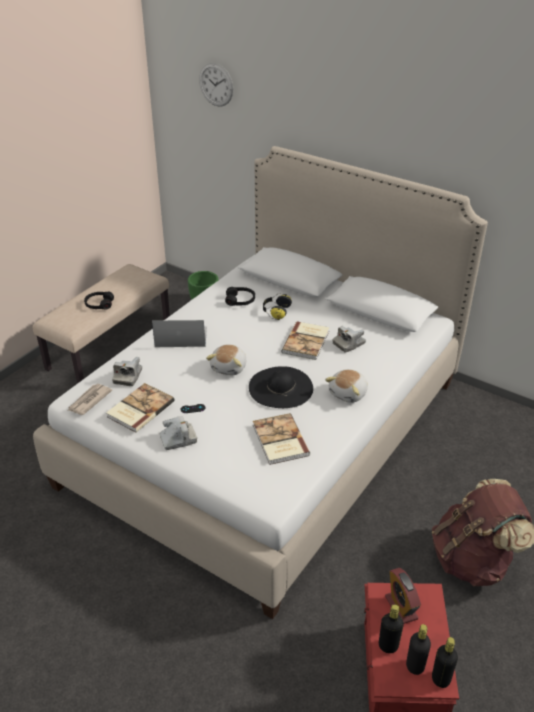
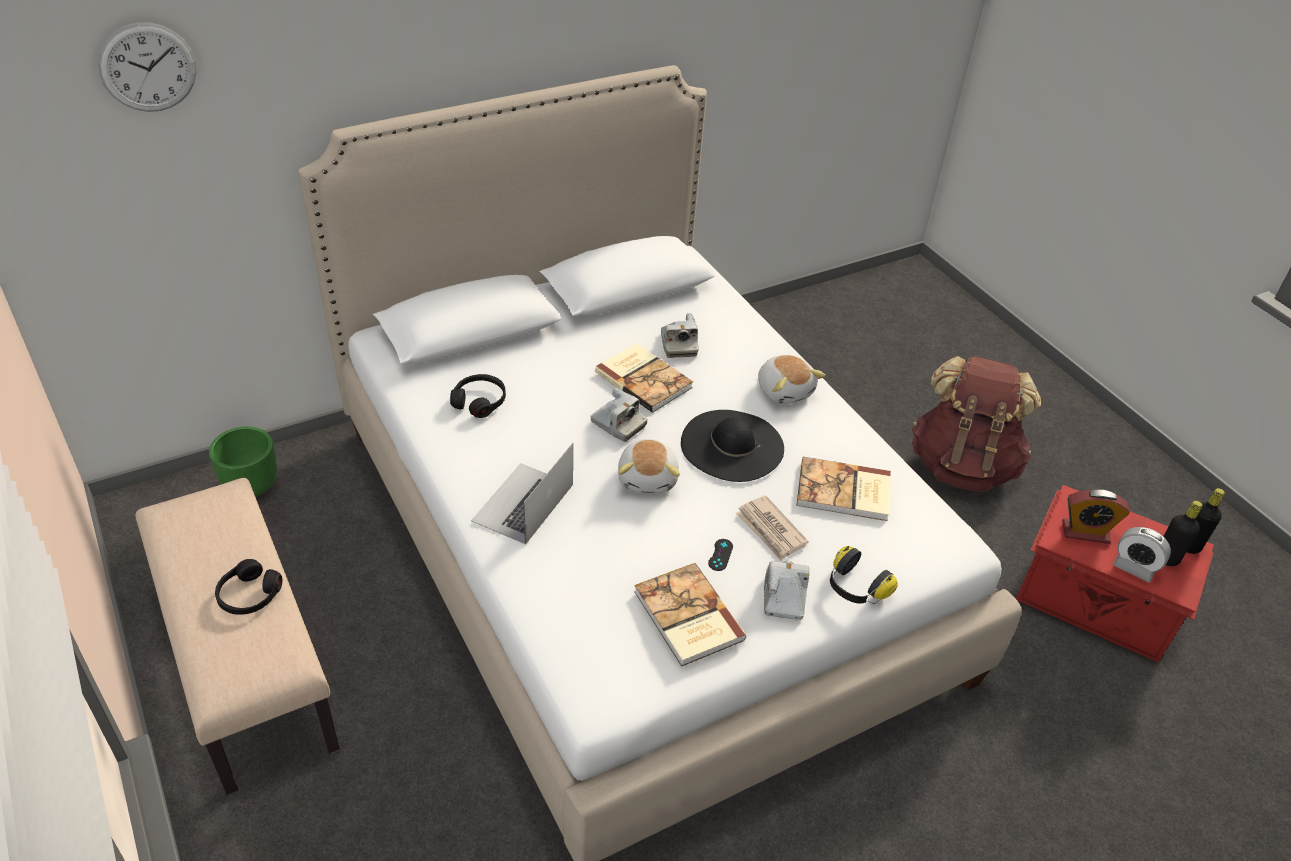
camera: 65 degrees left, 5 degrees up
(89, 401) = (620, 678): newspaper -> newspaper (771, 530)
(128, 376) = (589, 604): camera -> camera (618, 424)
(229, 367) = (648, 478): plush toy -> plush toy turned 45 degrees clockwise
(276, 311) = (543, 377): headphones -> headphones (855, 587)
(388, 646) = (1134, 568): black bottle -> alarm clock

